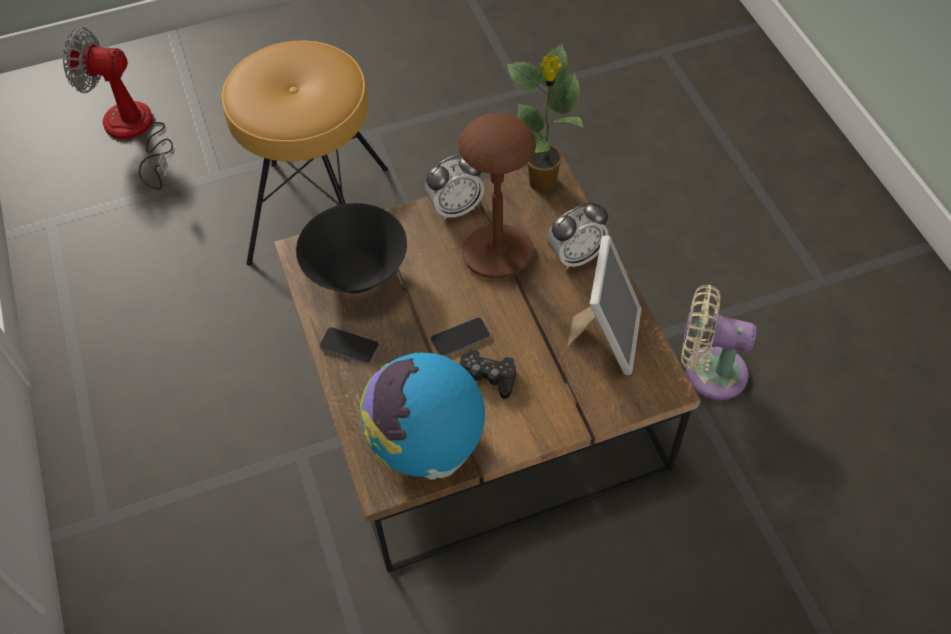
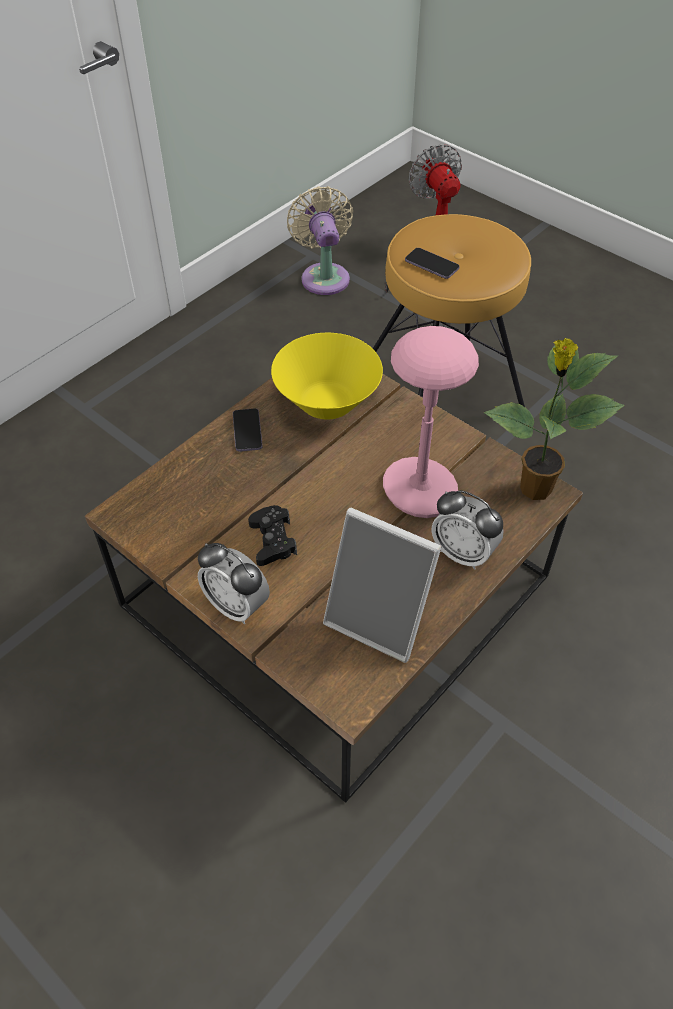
camera: 60 degrees right, 5 degrees down
(357, 273) = (327, 402): black bowl -> yellow bowl
(426, 443) = (178, 526): globe -> none
(455, 208) = (450, 437): alarm clock -> alarm clock (236, 605)
(460, 338) = (304, 503): phone -> phone (431, 265)
(497, 253) = (420, 490): brown table lamp -> pink table lamp
(606, 336) = (380, 618): picture frame -> picture frame turned 45 degrees clockwise
(708, 371) = (490, 791): beige fan -> beige fan (324, 276)

